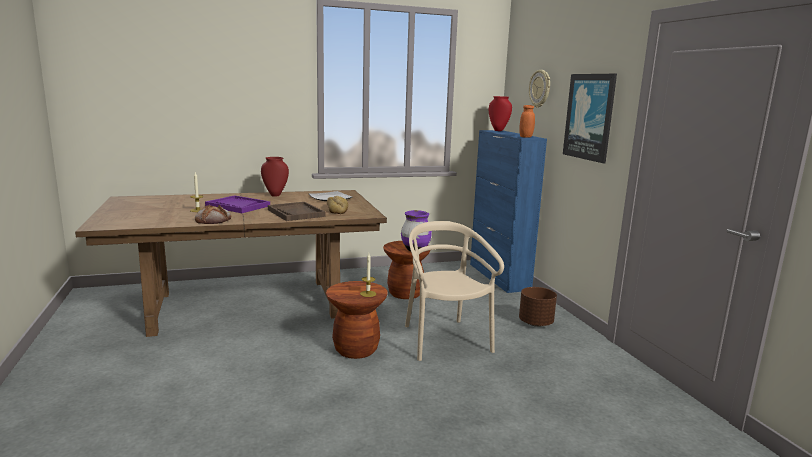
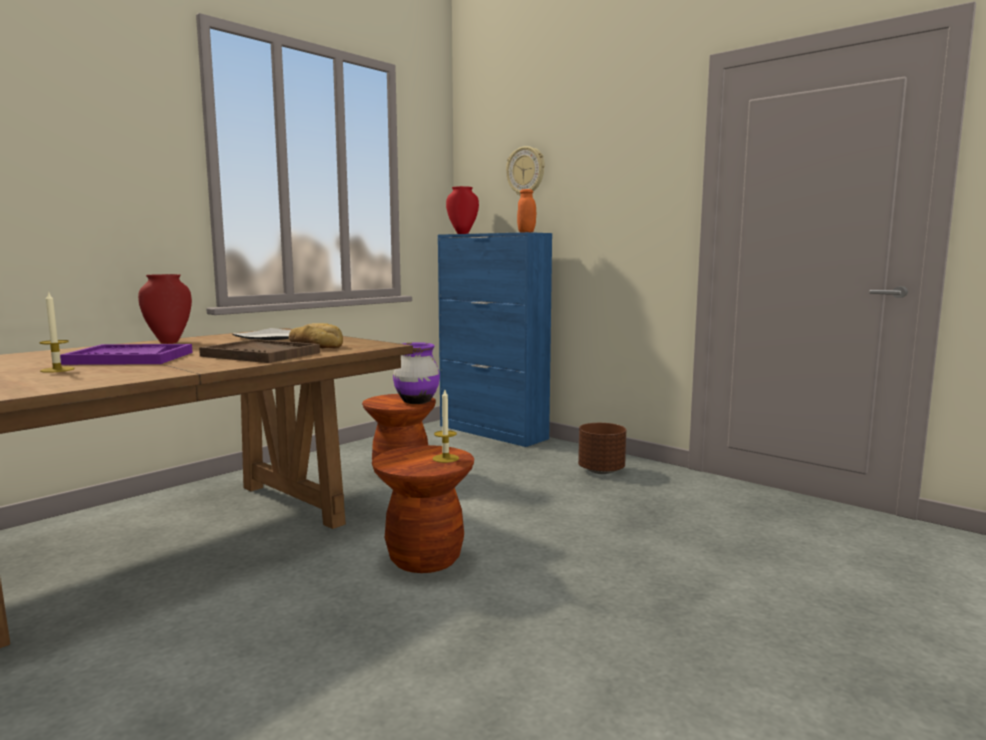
camera: 30 degrees left, 5 degrees down
(213, 220) = (124, 376): bread -> none
(444, 340) = (527, 515): beige chair -> none
(589, 117) = (621, 195): picture -> none

